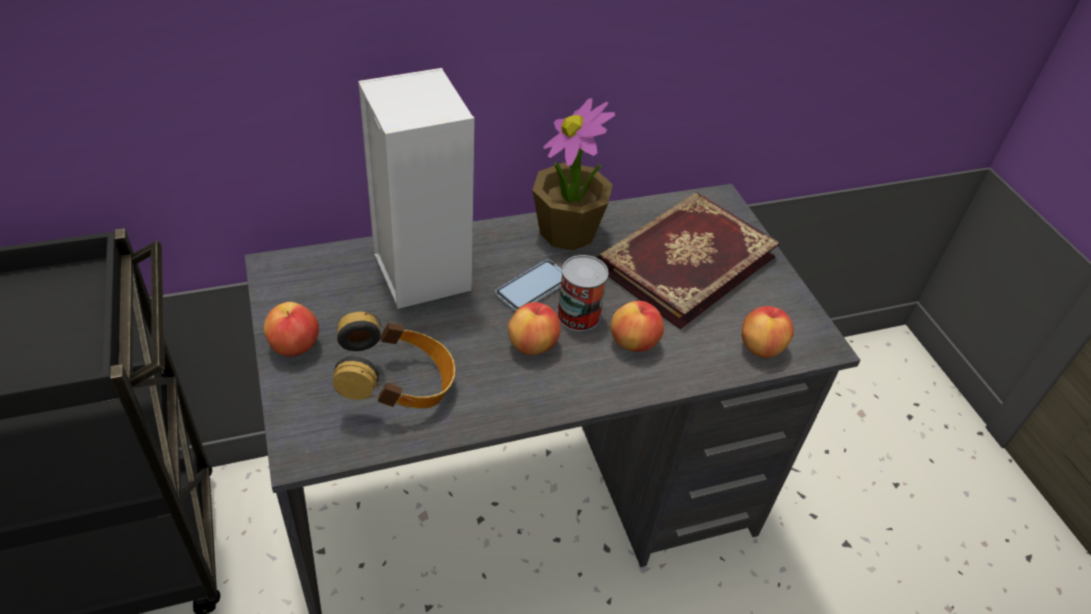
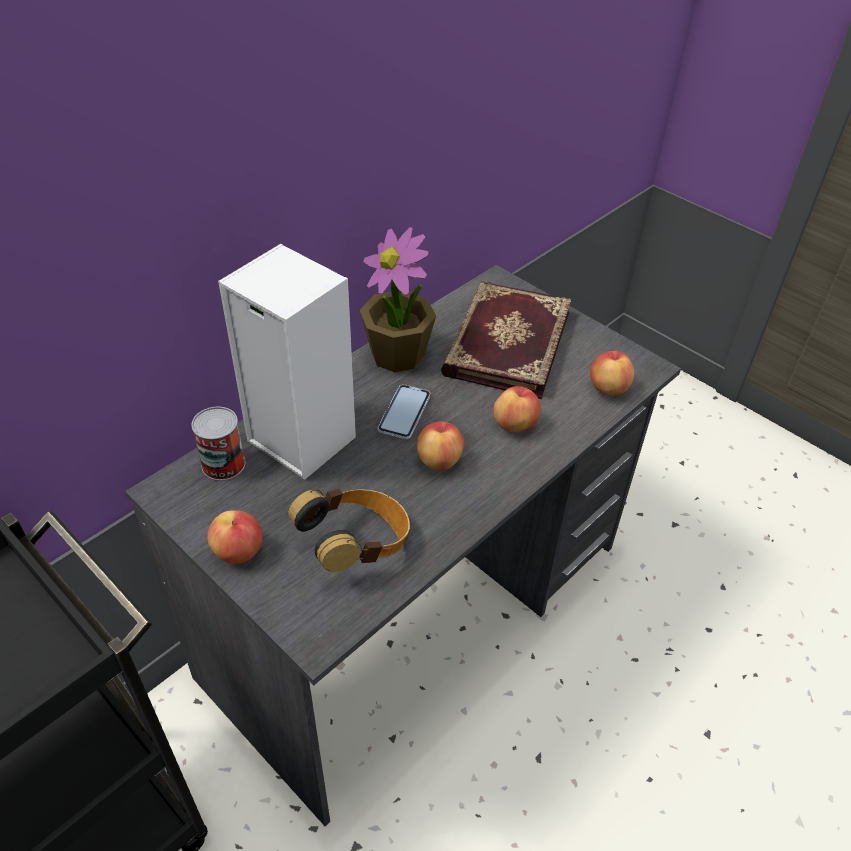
camera: 25 degrees left, 0 degrees up
(578, 315) = (457, 421): can -> can (223, 464)

